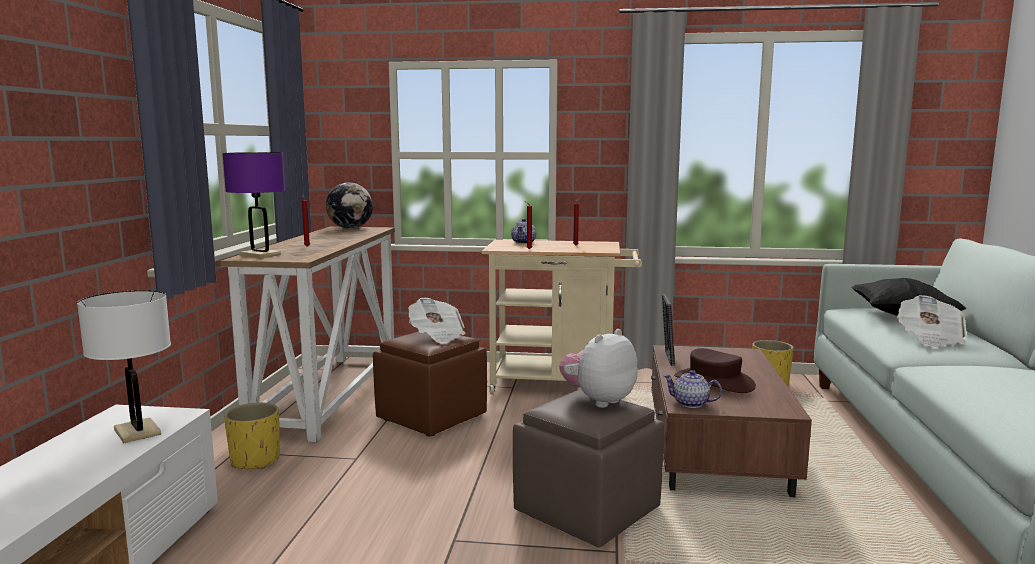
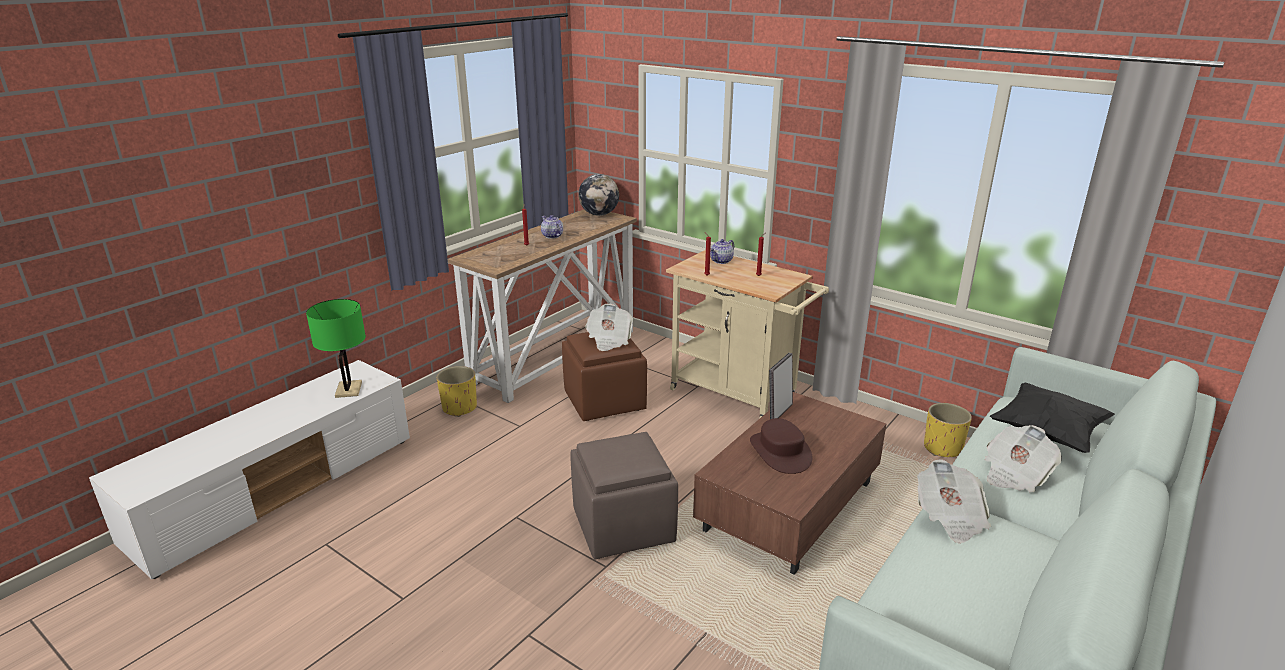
camera: 30 degrees right, 15 degrees up
(137, 432) = (349, 390): white table lamp -> green table lamp
(260, 255) = (480, 255): purple table lamp -> none
(598, 400) = (635, 450): plush toy -> none
(691, 403) = (725, 471): teapot -> teapot (552, 236)
(947, 368) = (950, 517): none -> newspaper

